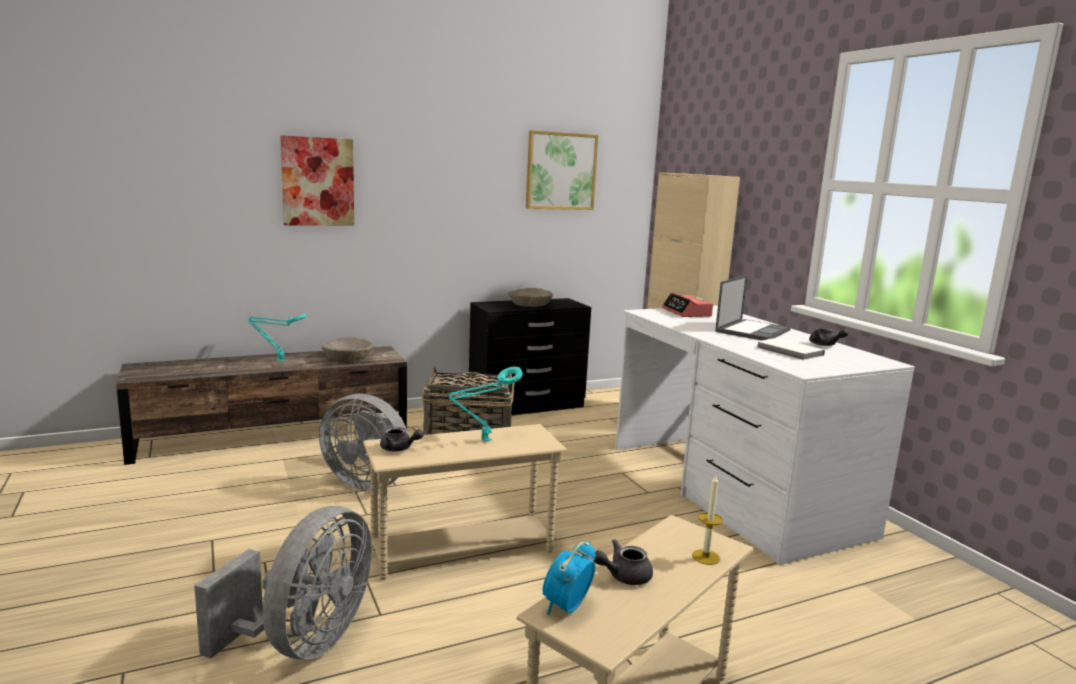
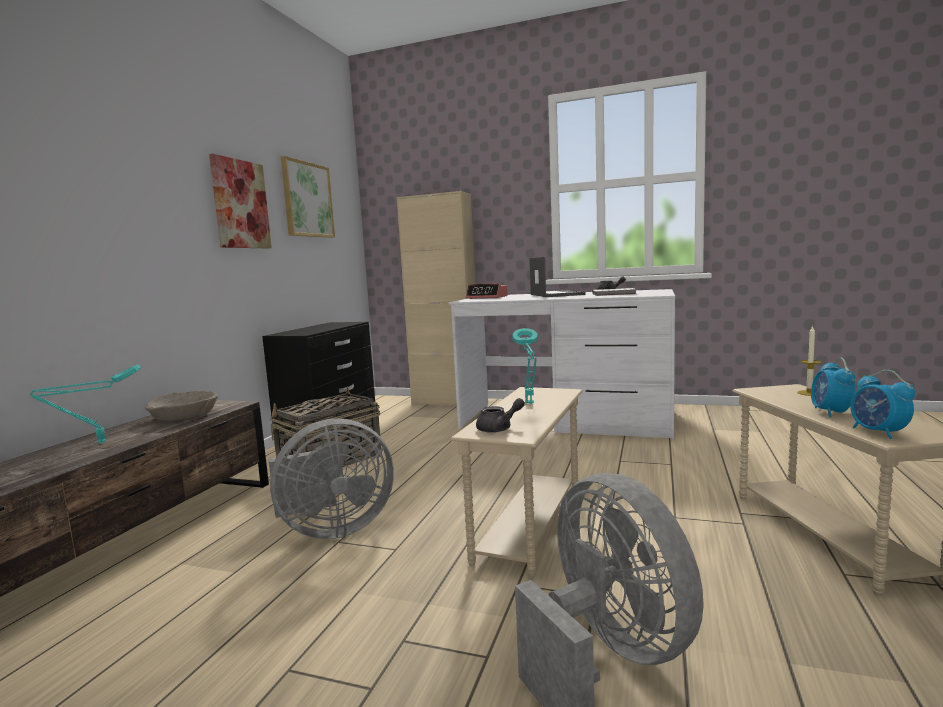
camera: 45 degrees left, 5 degrees down
(318, 181) = (88, 193): picture -> picture (240, 204)
(530, 305) = (322, 328): beige bowl -> none
(623, 576) = (830, 413): grey teapot -> alarm clock

